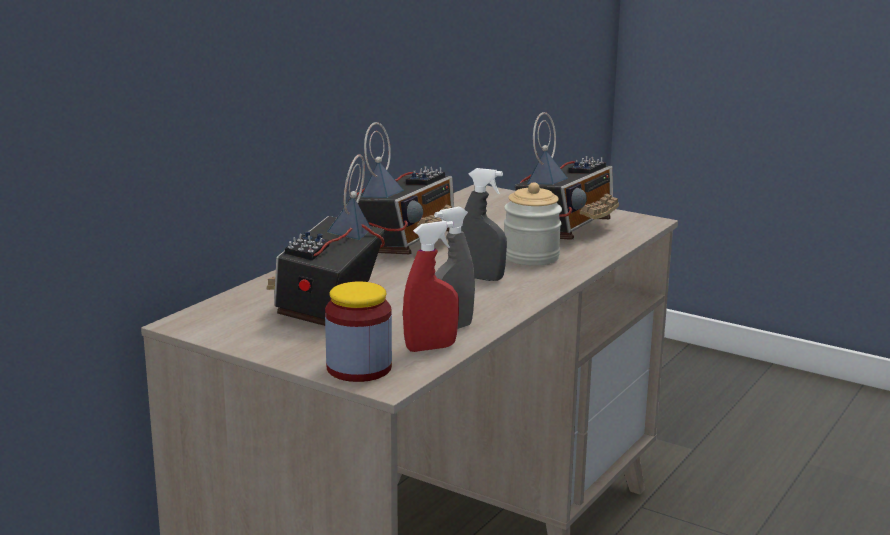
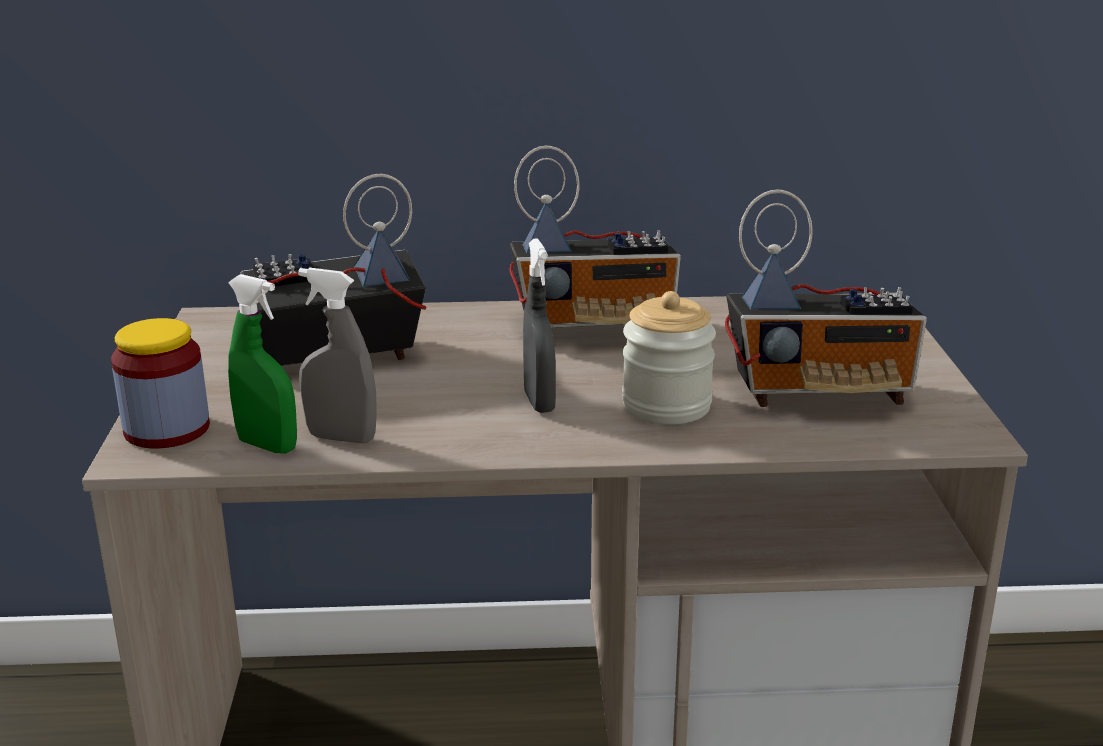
camera: 55 degrees right, 5 degrees up
(430, 347) = (267, 446): red spray bottle -> green spray bottle

